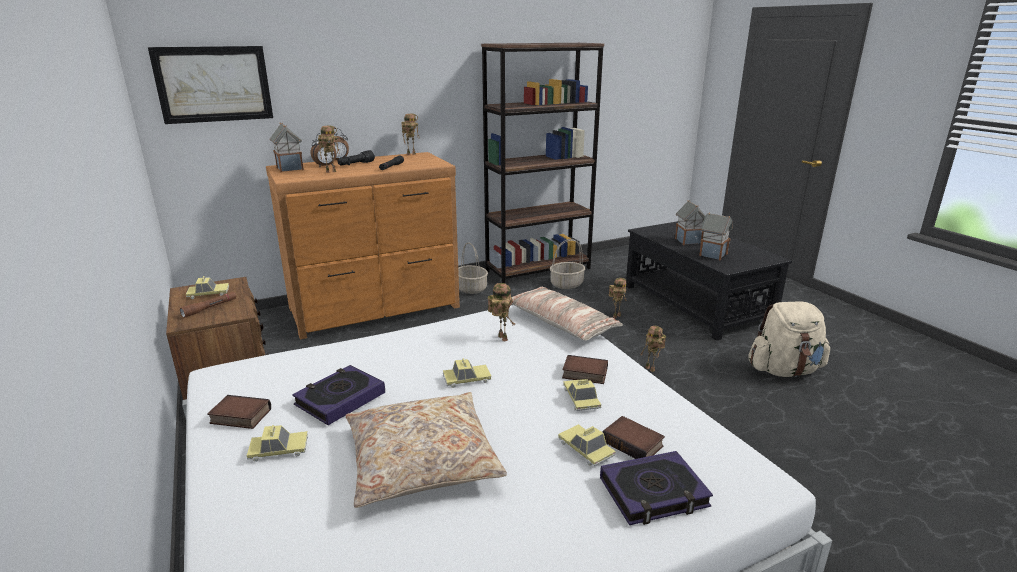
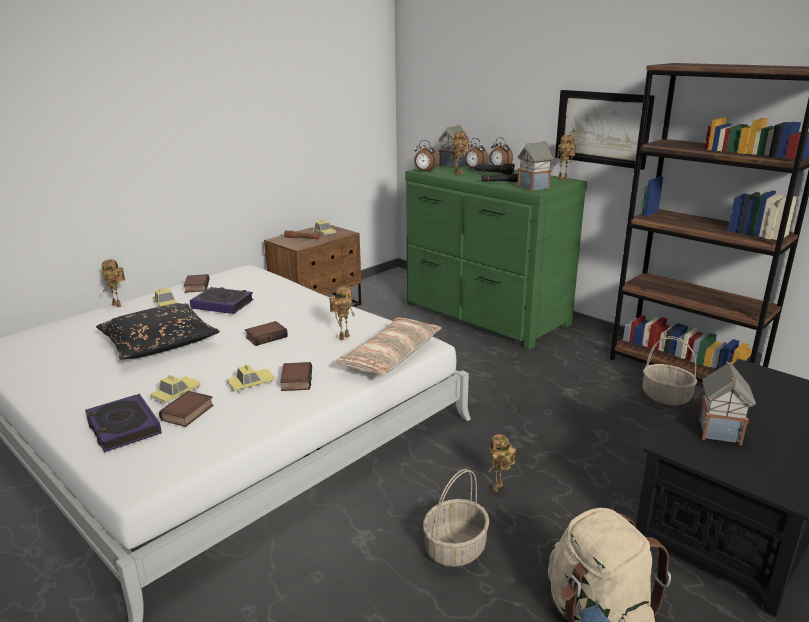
camera: 70 degrees right, 0 degrees up
(214, 84) = (438, 87): picture -> picture (602, 128)
(298, 179) = (425, 171): none -> alarm clock
(375, 308) = (485, 315): brown dresser -> green dresser
(421, 460) = (159, 342): beige pillow -> black pillow
(467, 379) = (266, 336): toy car -> book
(471, 288) = (578, 345): basket -> basket (455, 548)
(616, 316) = (616, 446): toy robot -> toy robot (118, 305)
(688, 241) = (756, 407): toy house -> toy house (533, 187)

